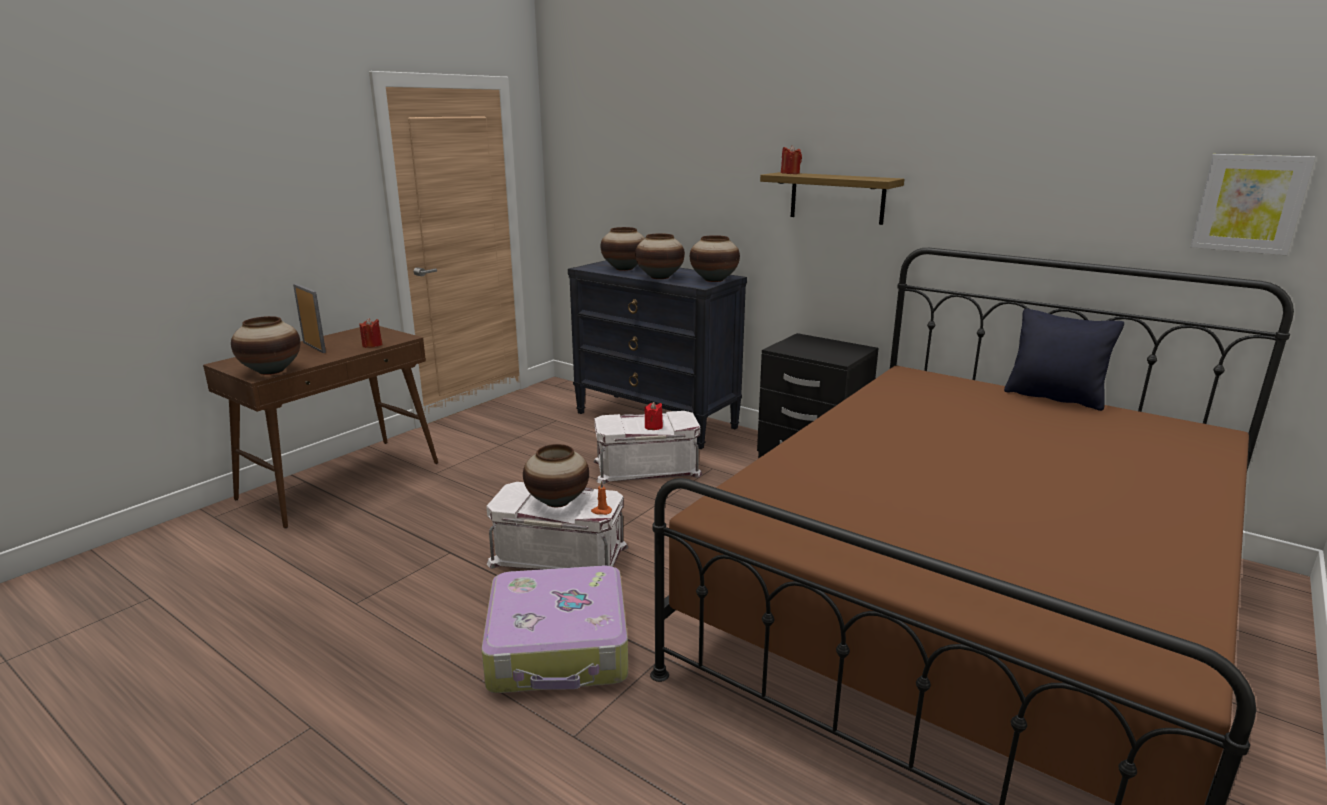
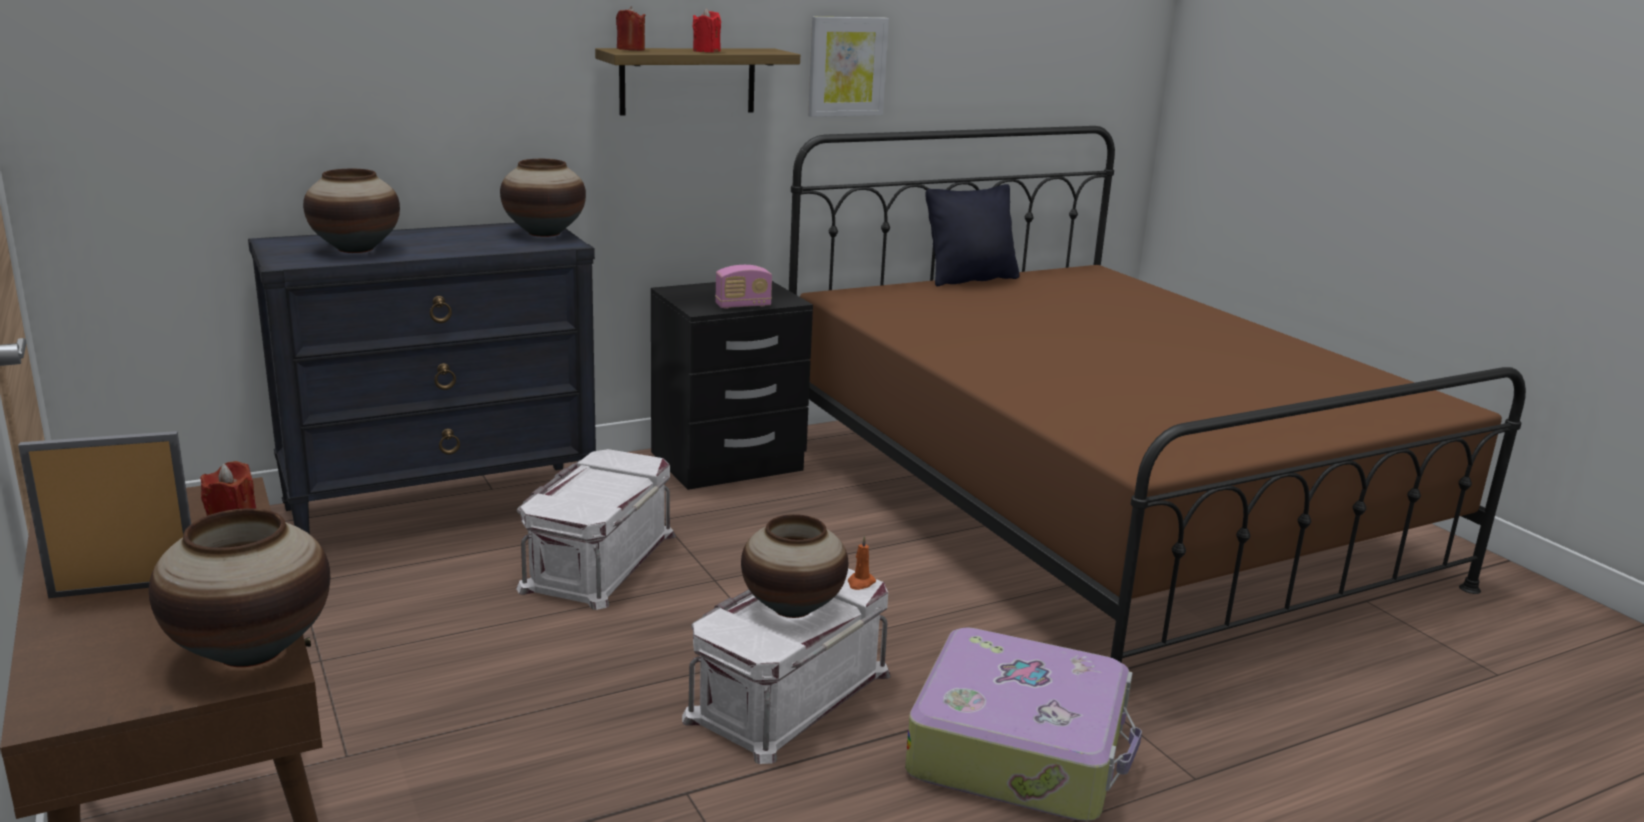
camera: 65 degrees left, 0 degrees up
(653, 427) = (617, 485): red candle -> red candle (706, 51)
(659, 277) = (465, 247): vase -> none
(805, 354) = (743, 306): none -> radio
(1249, 203) = (1072, 56): picture -> picture (846, 66)

